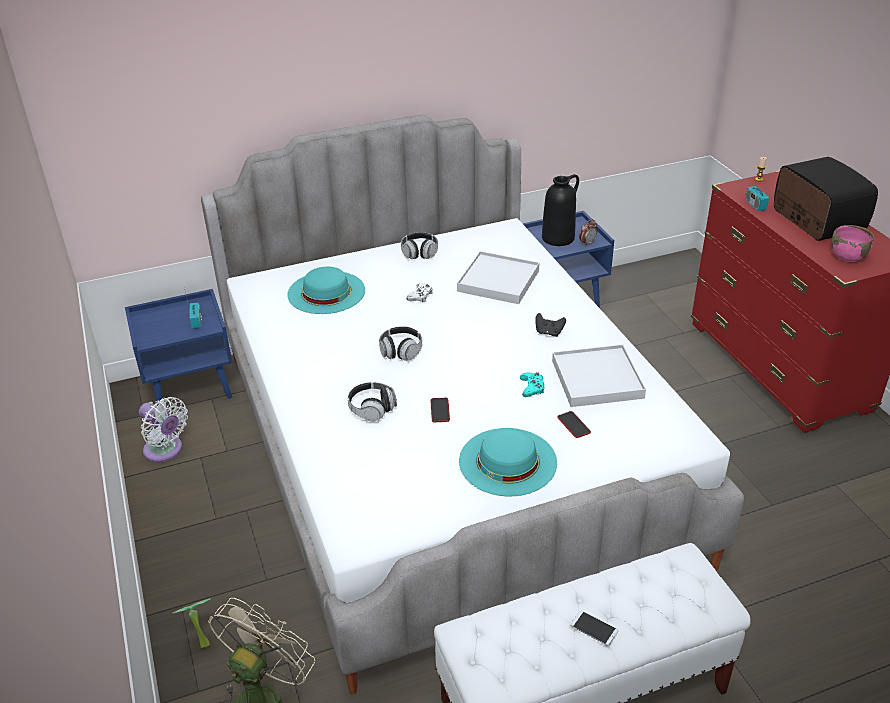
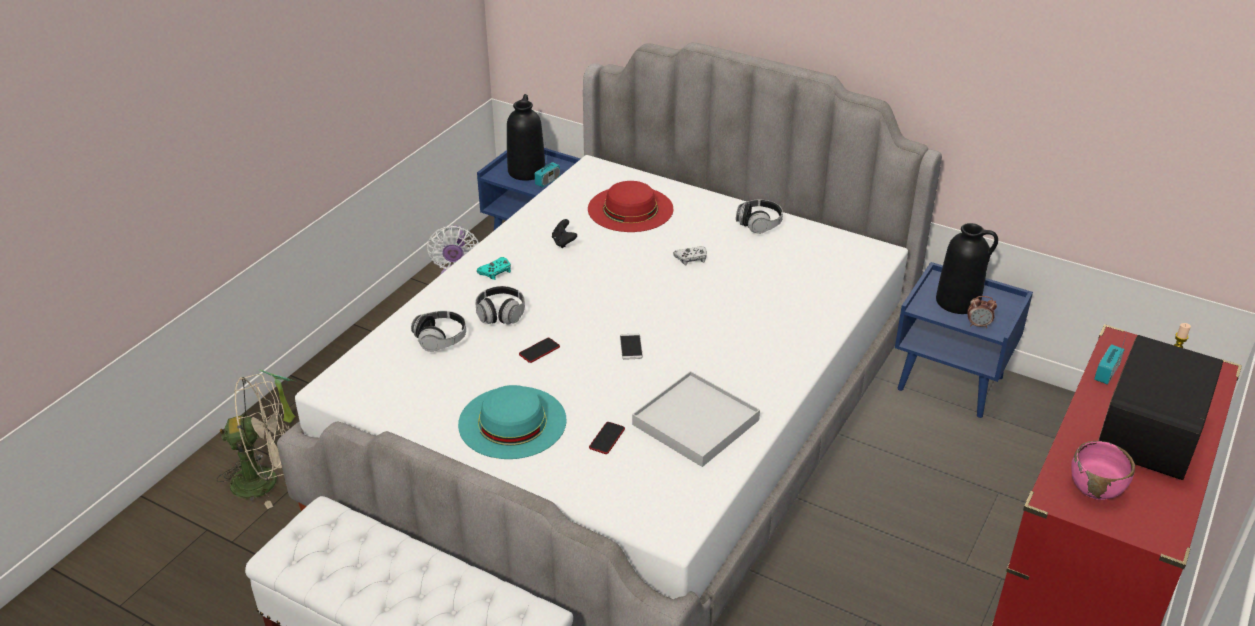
camera: 50 degrees right, 0 degrees up
(166, 324) = (526, 171): none -> black vase
(326, 292) = (630, 209): turquoise hat -> red hat
(401, 351) = (597, 289): headphones -> headphones (441, 339)
(498, 281) = (777, 289): white tray -> none
(532, 387) = (634, 388): turquoise game controller -> turquoise game controller (496, 272)
(549, 332) = (733, 358): black game controller -> black game controller (563, 242)
(594, 628) = (391, 590): phone -> phone (631, 347)

